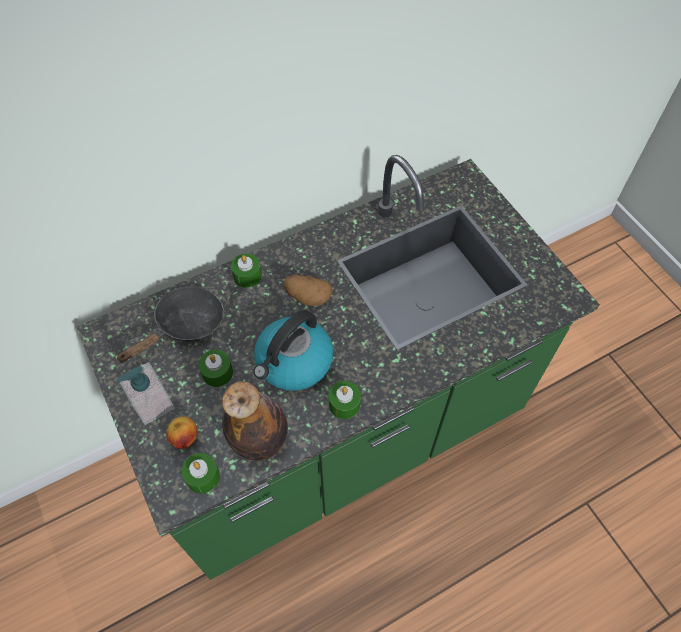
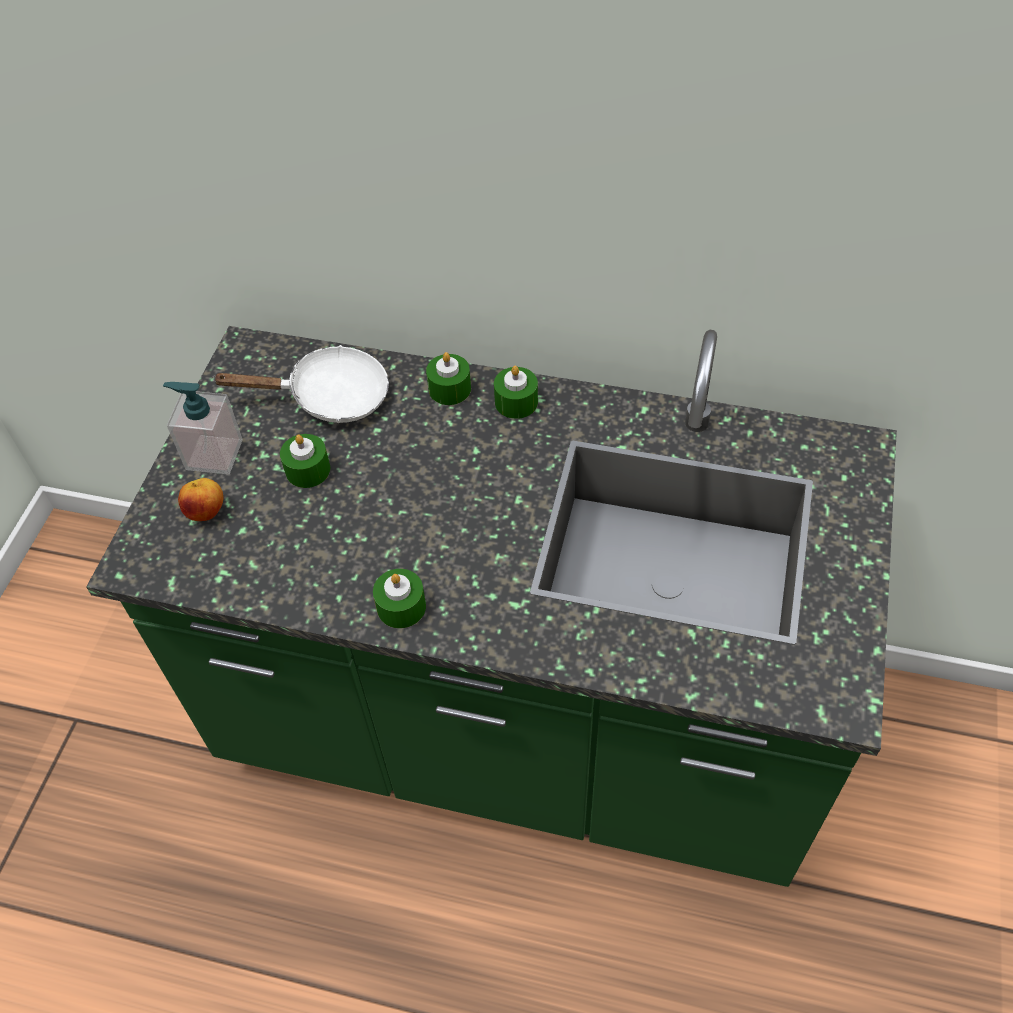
camera: 45 degrees right, 5 degrees down
(185, 325) = (329, 397): black frying pan -> white frying pan
(203, 476) = (181, 564): green candle -> green candle (516, 402)
(260, 440) = (273, 573): bottle -> none
(294, 363) = (396, 519): kettle -> none
(307, 297) = (491, 458): potato -> none

